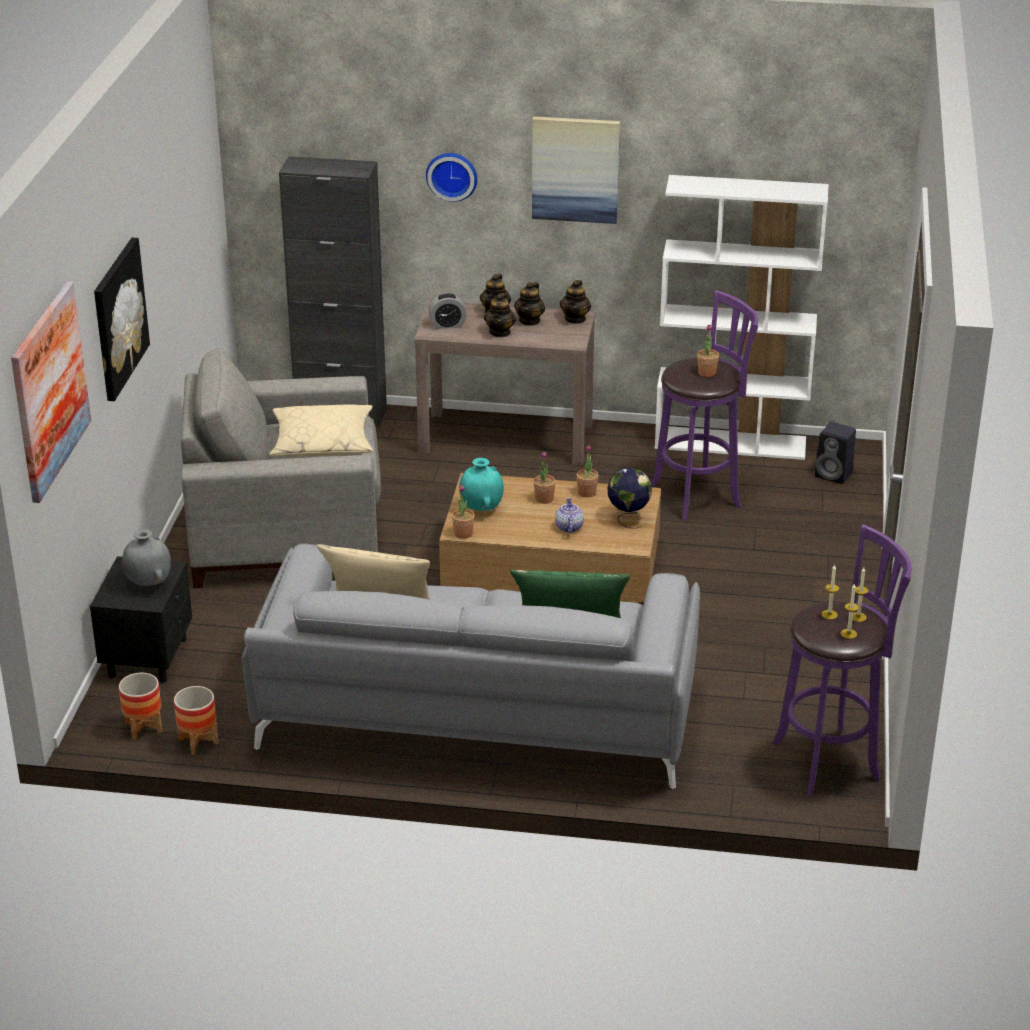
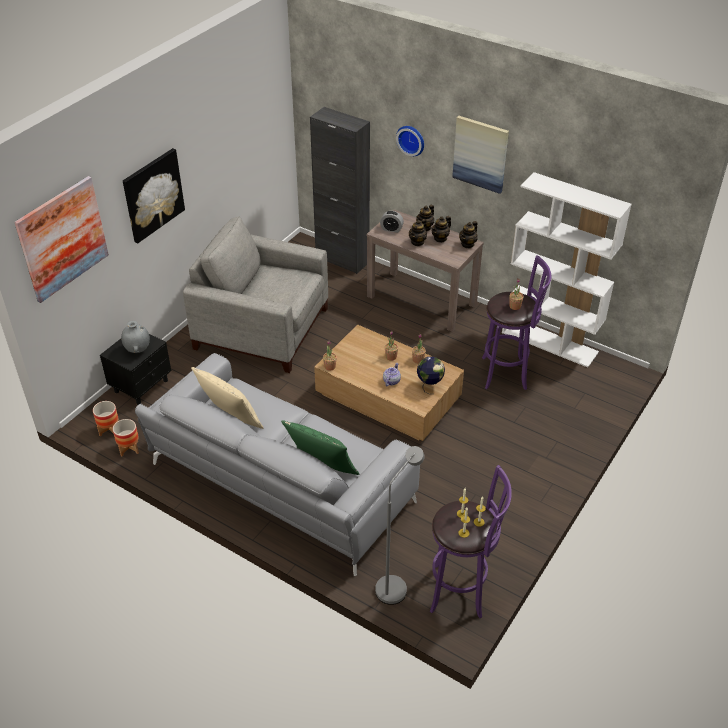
camera: 25 degrees right, 10 degrees up
(322, 443) = (281, 286): beige pillow -> none
(481, 509) = (351, 352): turquoise vase -> none
(737, 780) = (395, 584): none -> grey floor lamp
(834, 474) = (599, 384): black speaker -> none

